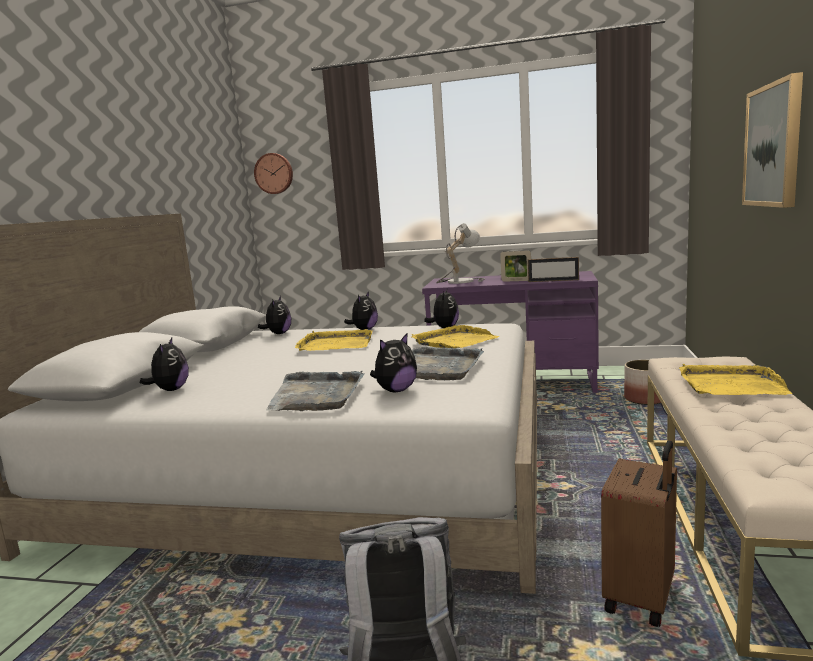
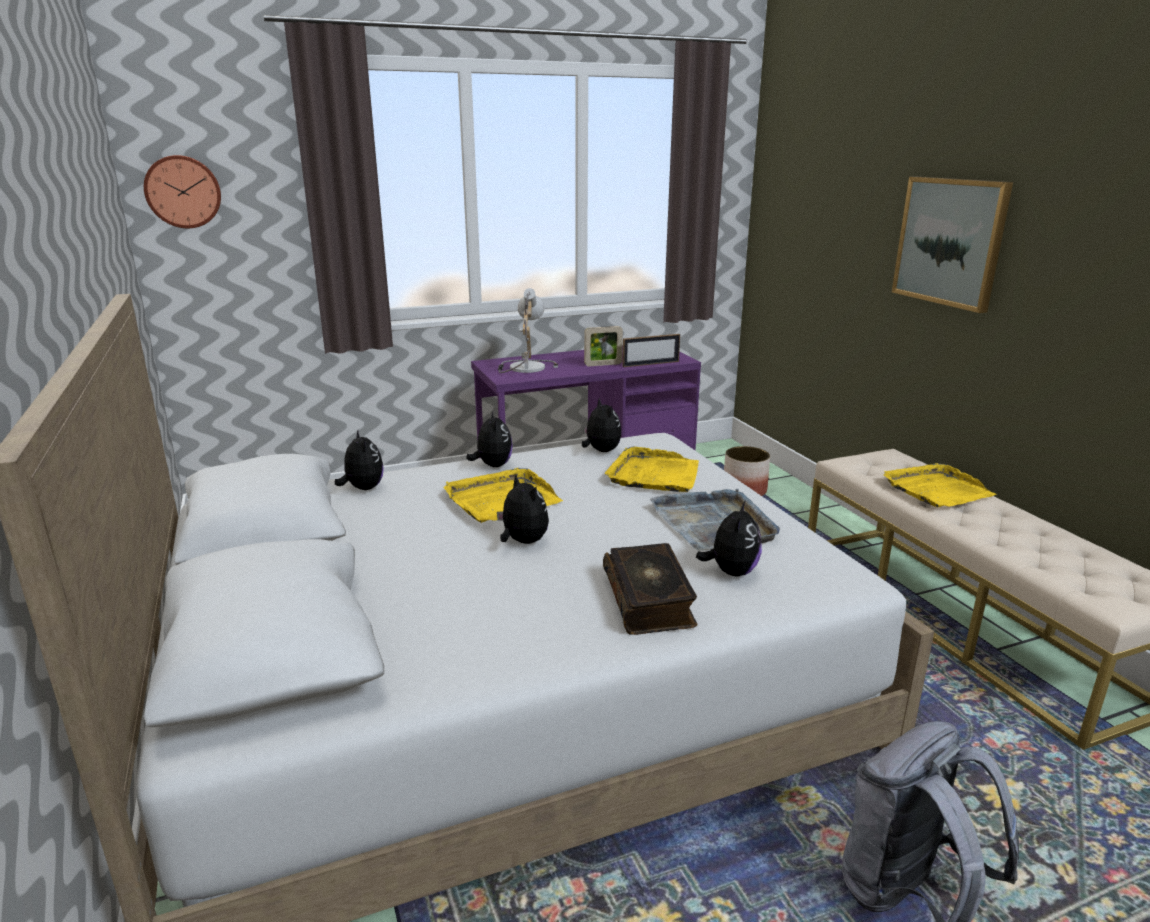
camera: 35 degrees left, 10 degrees up
(170, 390) = (404, 639): plush toy -> plush toy (522, 542)
(316, 395) = (649, 600): grey tray -> book
(641, 598) = (975, 723): brown suitcase -> none

